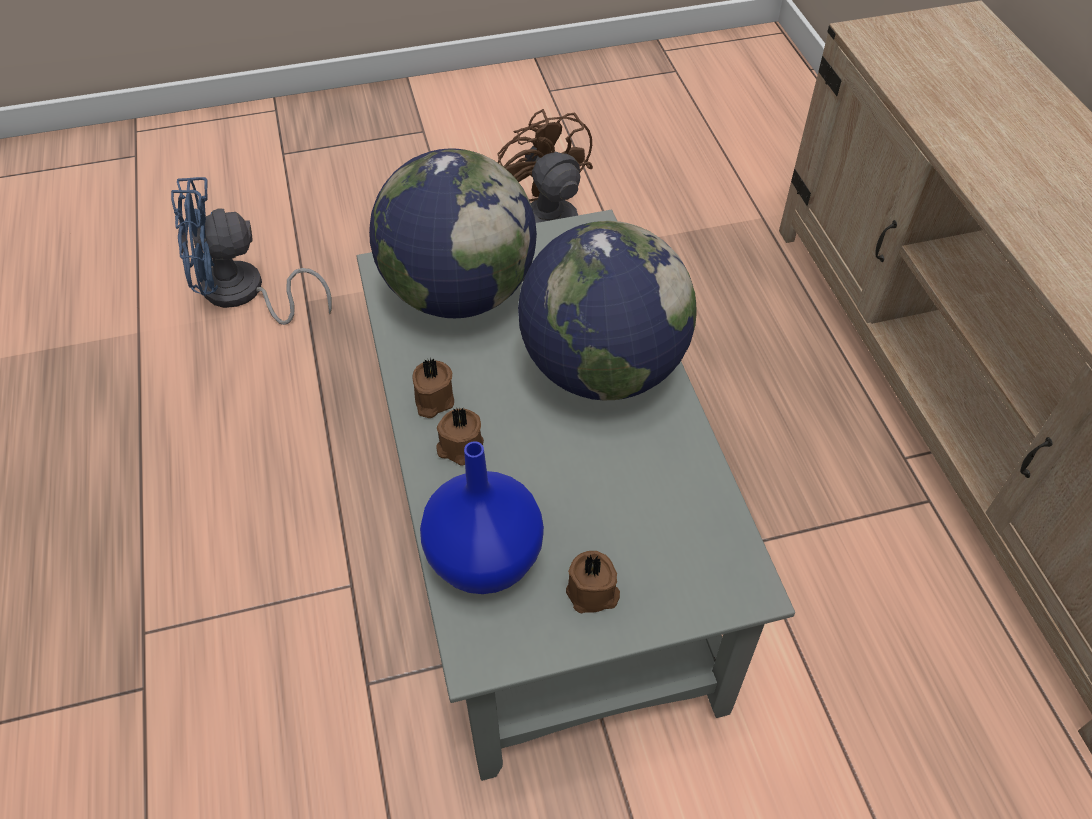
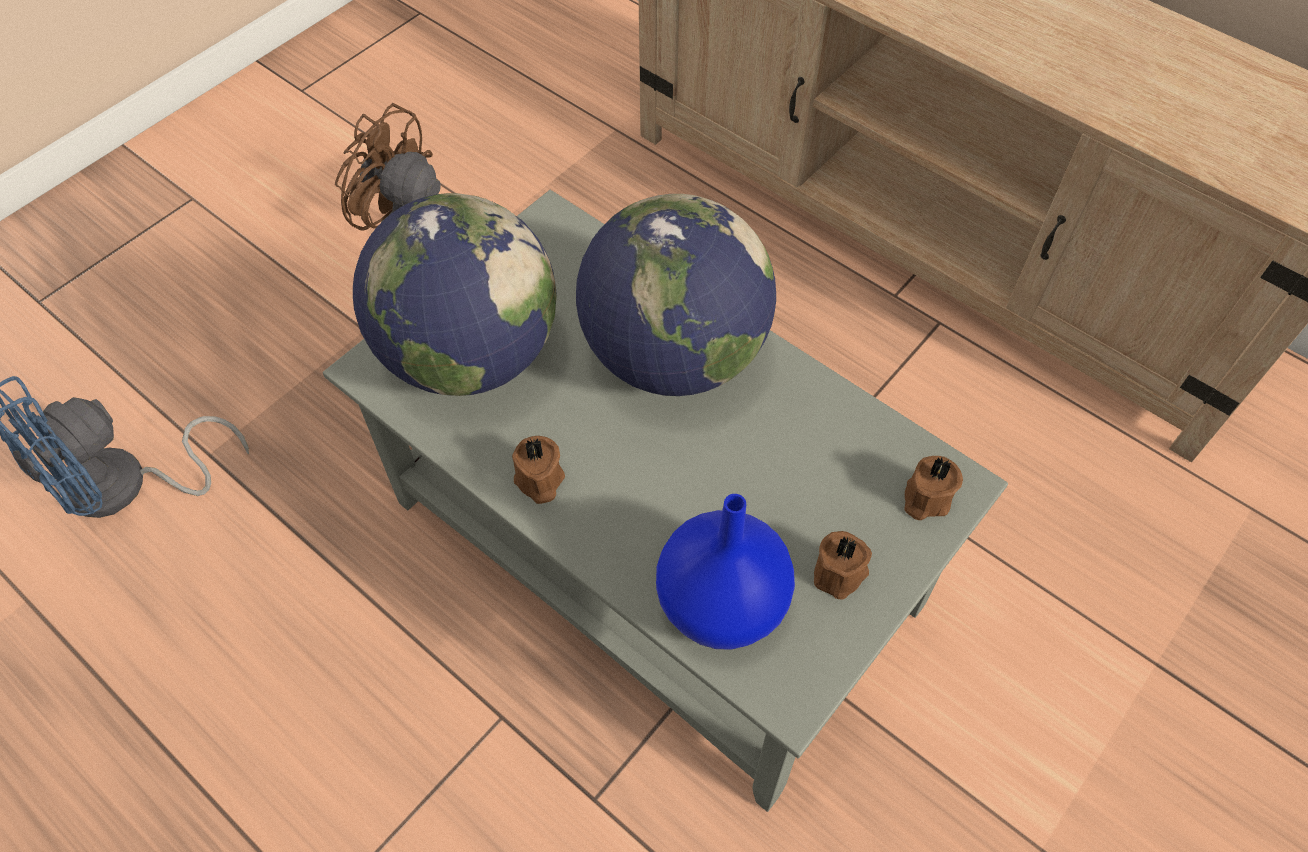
camera: 35 degrees left, 5 degrees up
(460, 447) = (605, 512): brown candle -> brown candle (925, 499)

